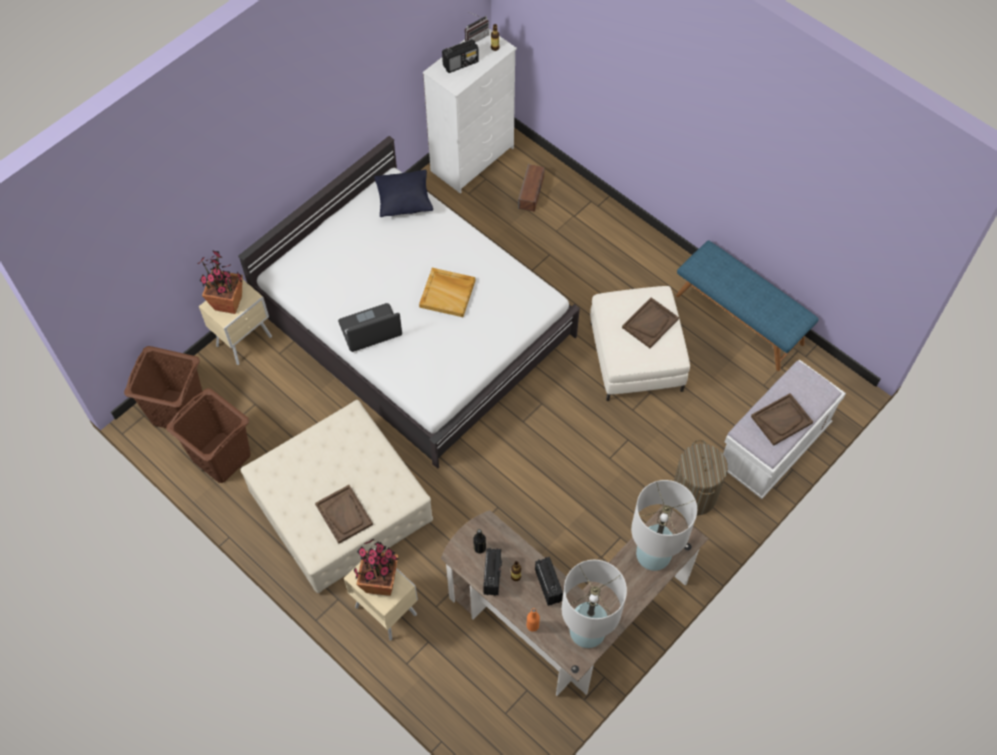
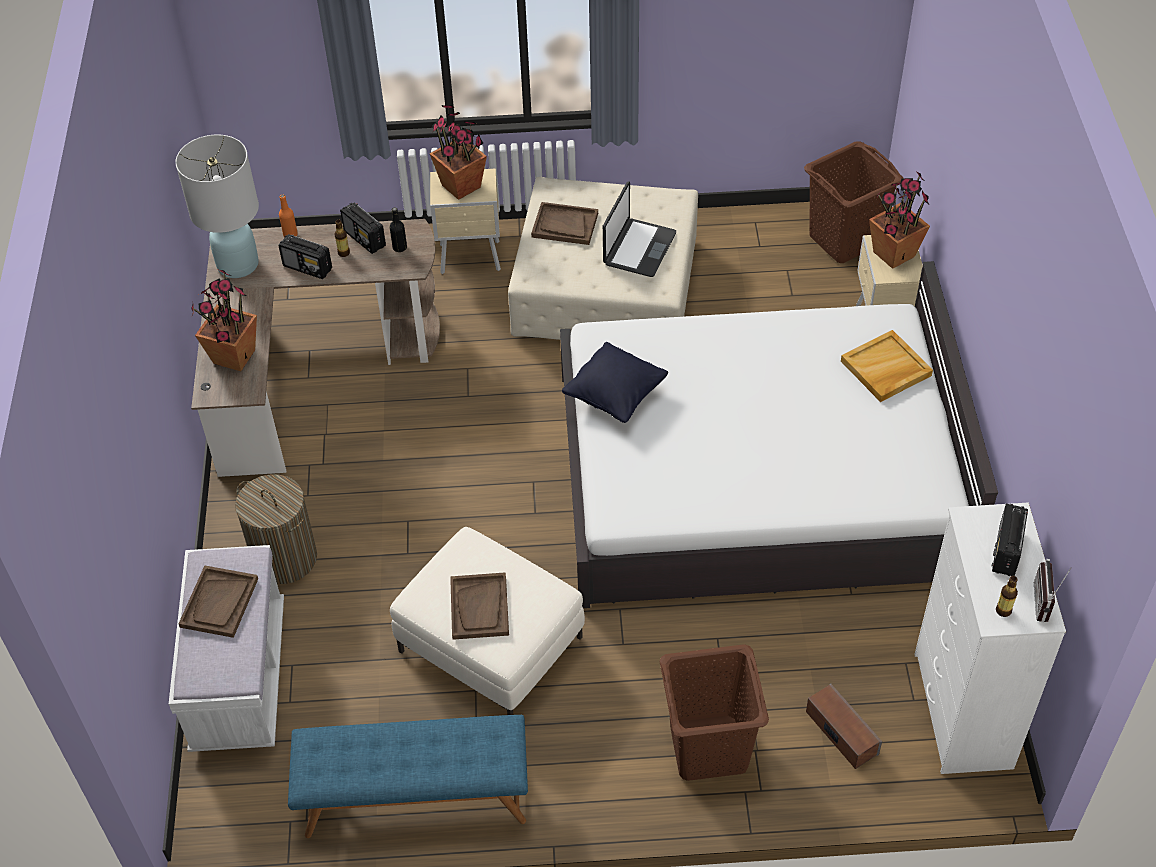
camera: 135 degrees right, 10 degrees down
(222, 456) = (756, 242): brown laundry basket -> brown laundry basket (709, 748)
(370, 329) = (741, 345): laptop -> laptop (638, 248)
(404, 202) = (896, 486): black pillow -> black pillow (615, 396)
(448, 293) = (718, 436): beige tray -> beige tray (885, 369)
(653, 554) = (233, 356): white table lamp -> potted plant

